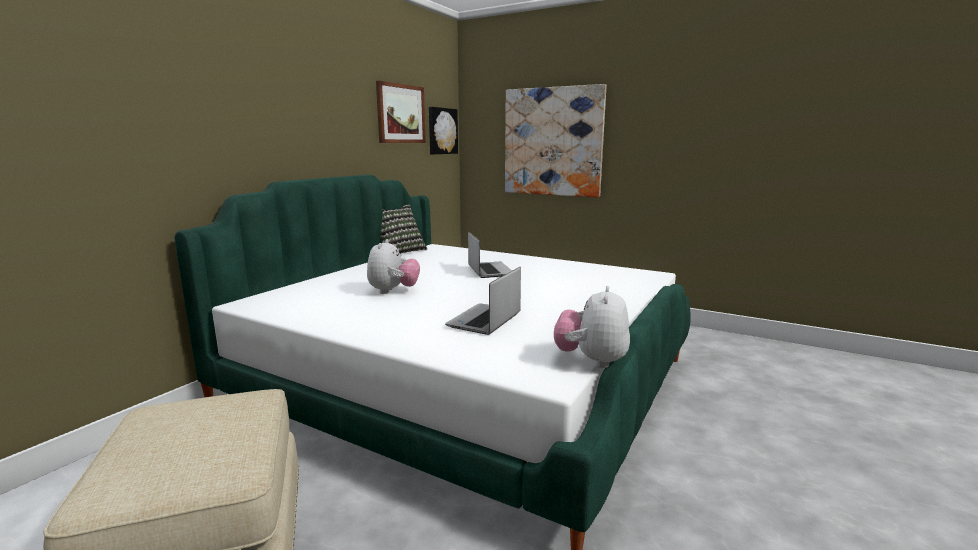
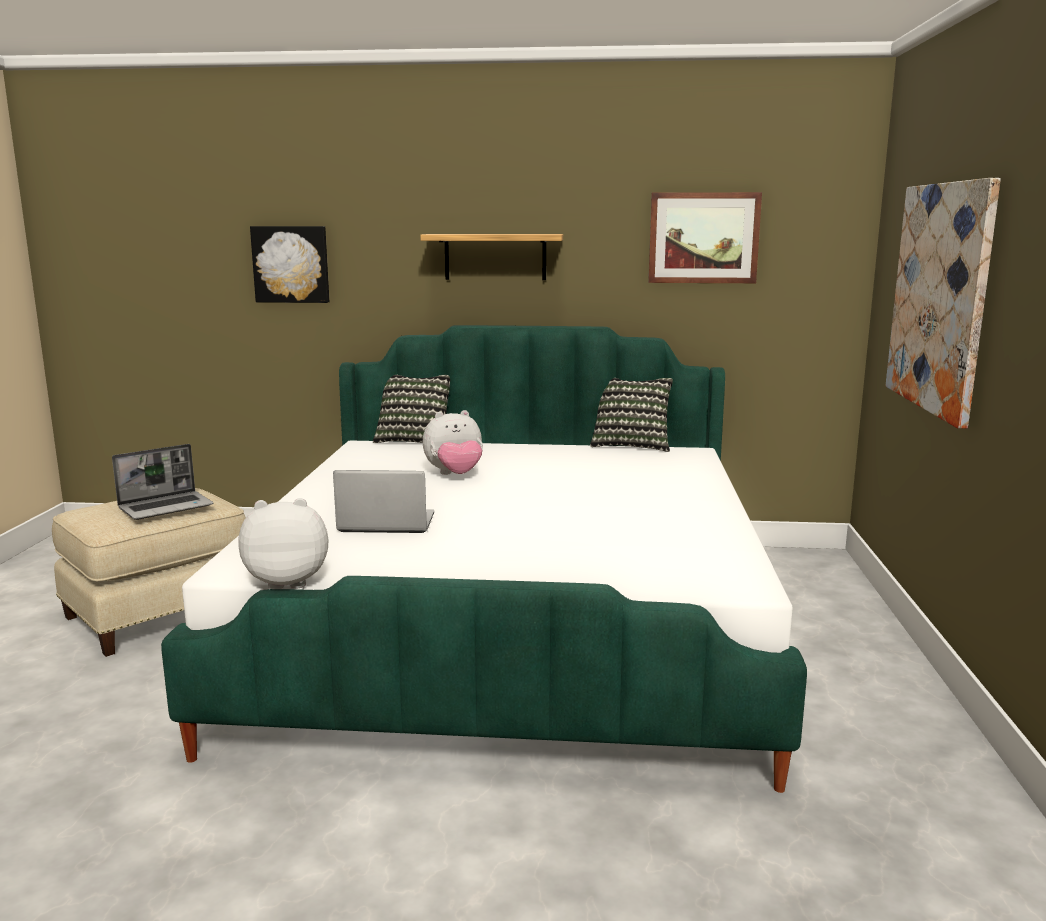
camera: 65 degrees right, 0 degrees up
(272, 289) = (415, 440): none -> pillow
(290, 122) = (495, 257): none -> shelf
(442, 131) = (814, 263): picture -> picture (291, 264)
(489, 270) = (604, 494): laptop -> laptop (167, 507)

